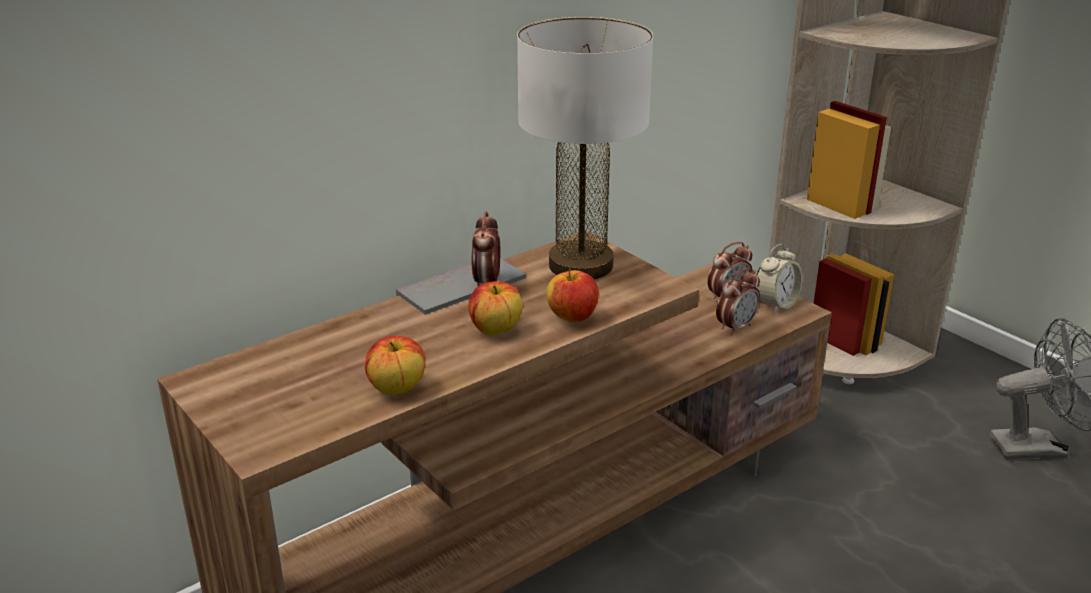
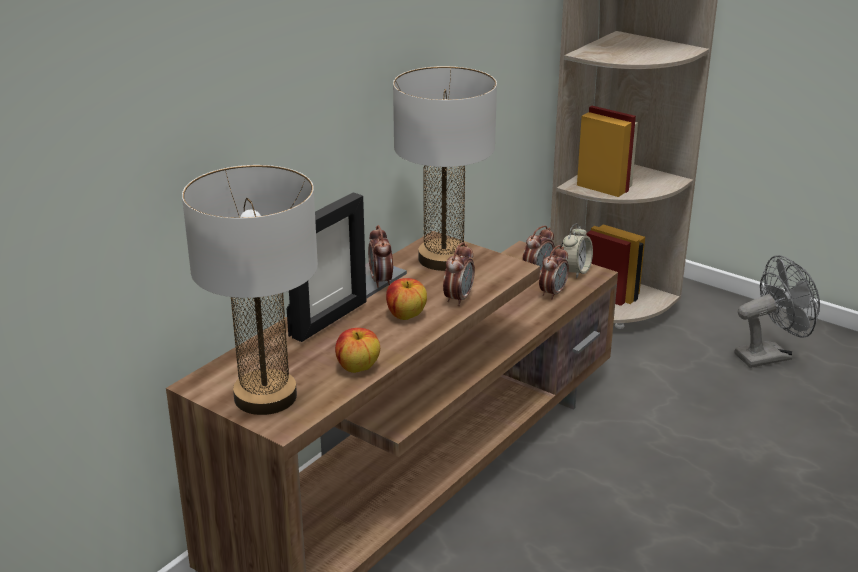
camera: 15 degrees left, 0 degrees up
(261, 408) = (264, 396): none -> table lamp
(396, 320) = (328, 318): none -> picture frame
(572, 317) = (458, 299): apple -> alarm clock

